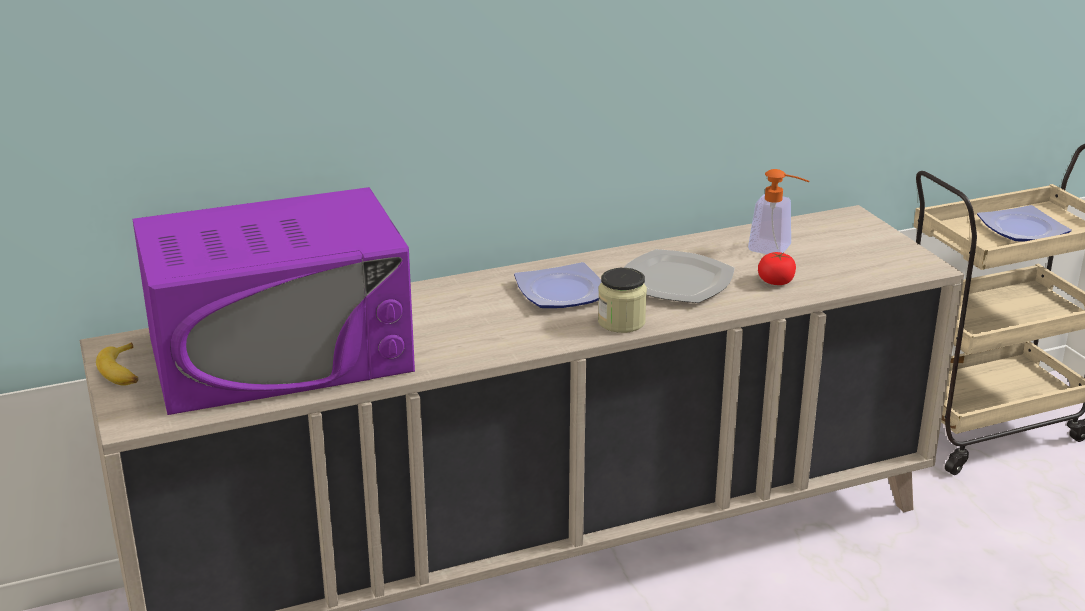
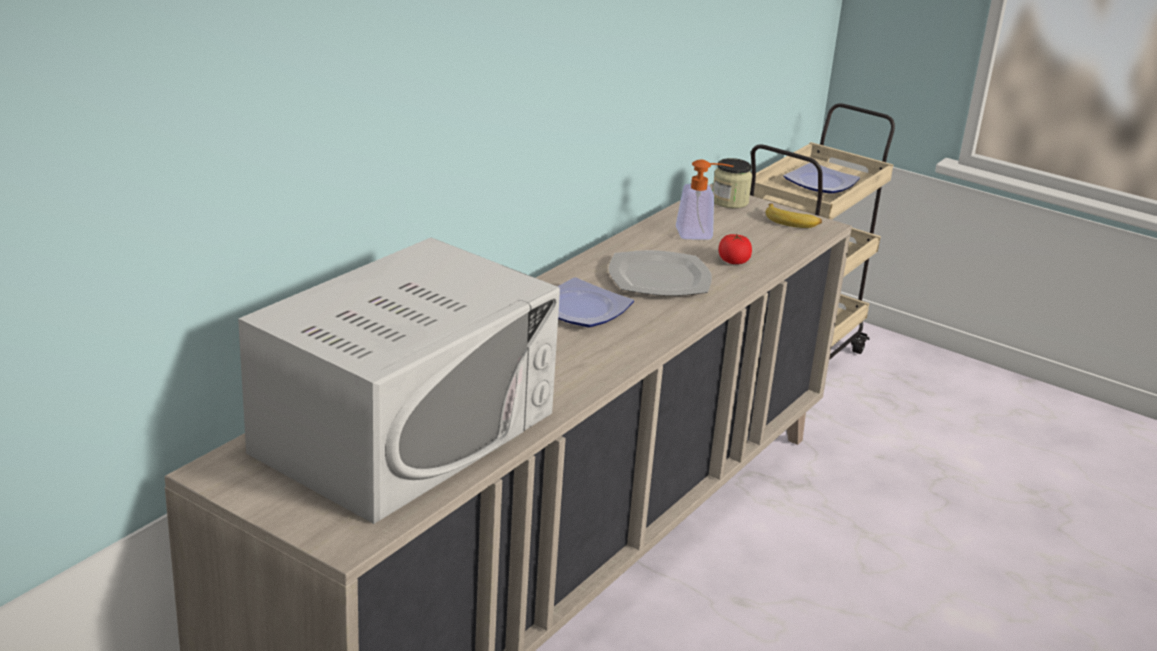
camera: 35 degrees left, 0 degrees up
(123, 372) = (266, 495): banana -> banana (792, 221)
(280, 354) = (405, 432): purple microwave -> white microwave
(621, 322) = (663, 324): jar -> jar (730, 201)

